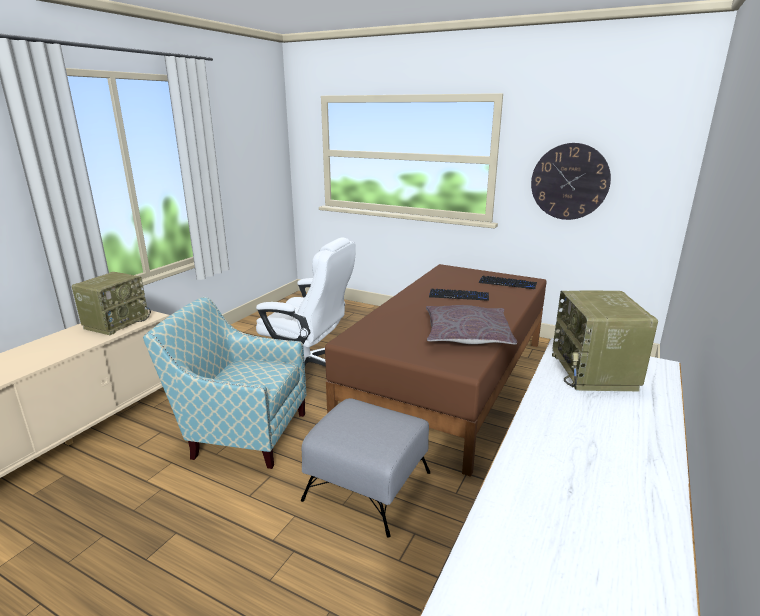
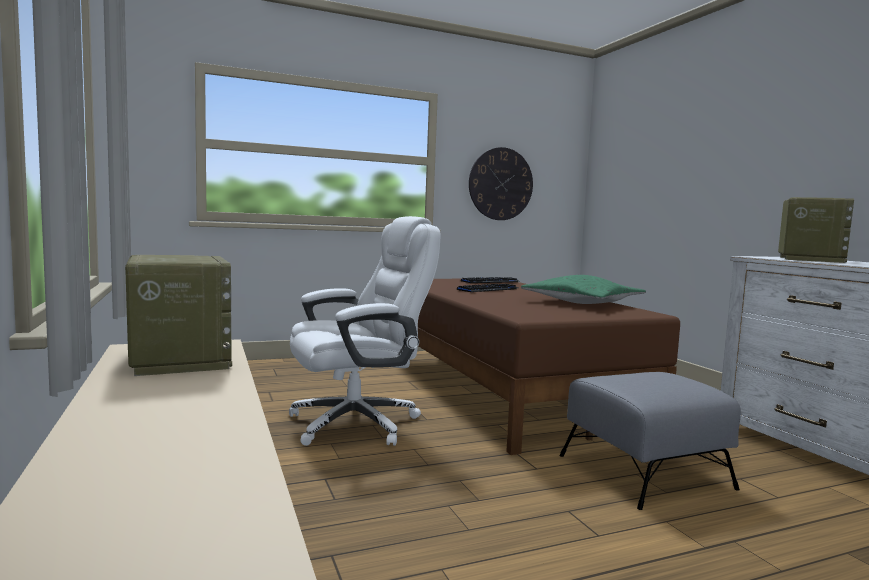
camera: 50 degrees left, 15 degrees down
(241, 432) = (439, 499): armchair -> none
(467, 335) = (582, 303): grey pillow -> green pillow
(595, 372) = (808, 259): radio -> radio turned 105 degrees counterclockwise

